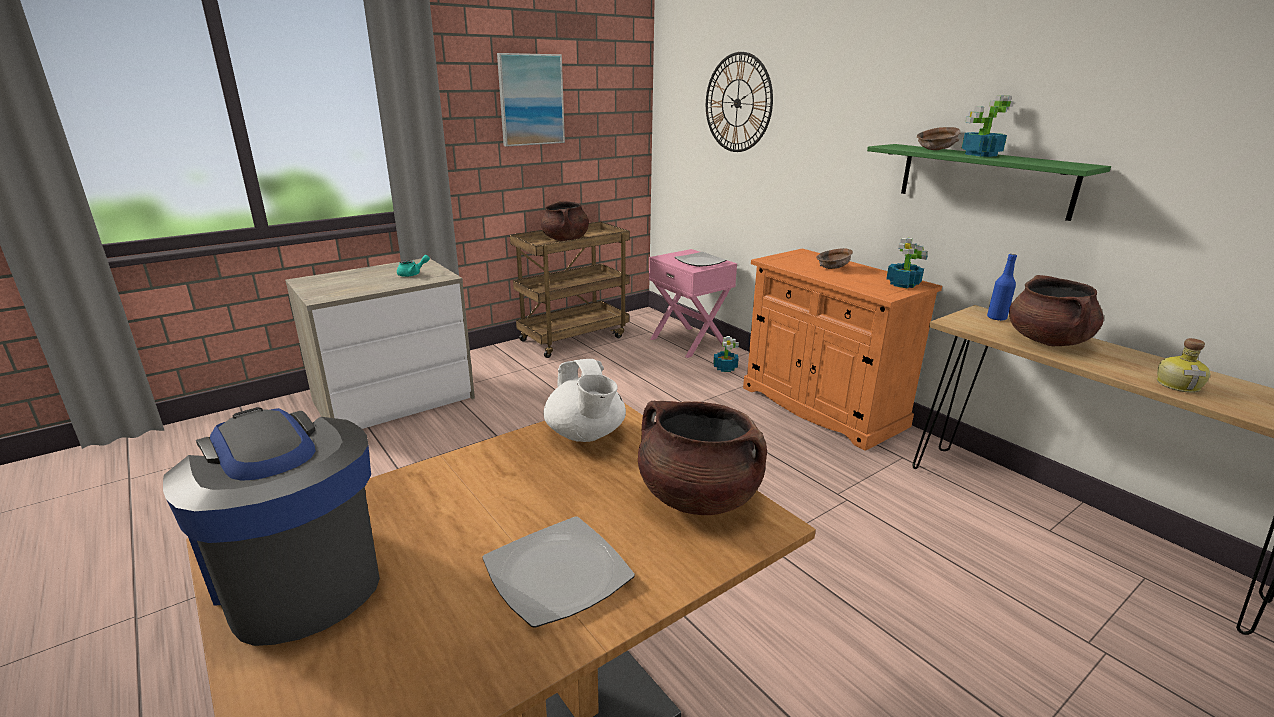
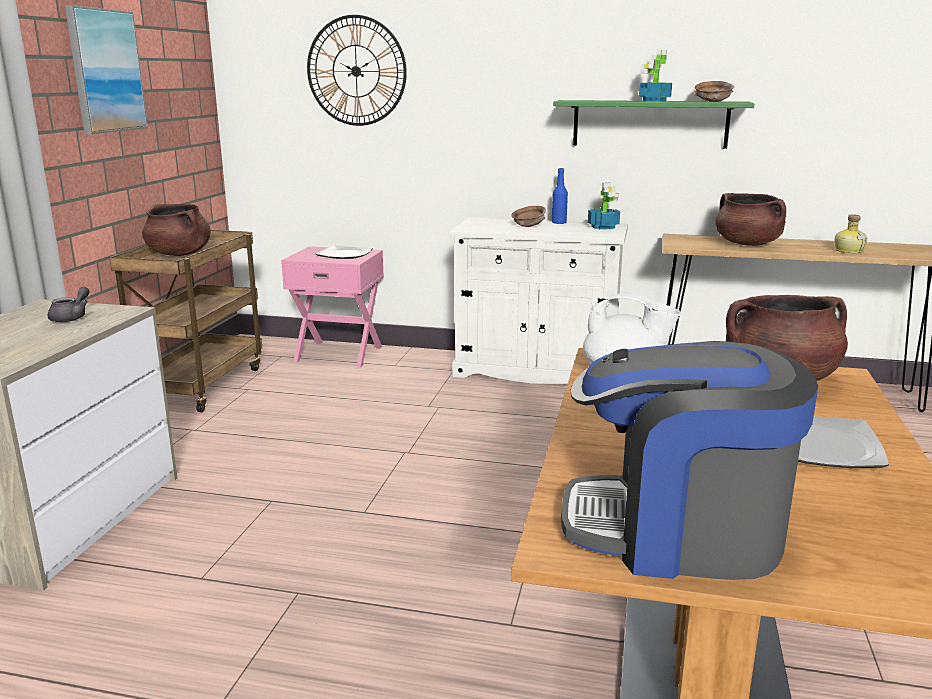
camera: 40 degrees left, 5 degrees down
(412, 274) = (72, 317): turquoise teapot -> grey teapot
(725, 368) = (410, 365): potted plant -> none
(822, 406) = (536, 370): orange cabinet -> white cabinet
(935, 149) = (609, 100): brown bowl -> brown bowl (712, 101)
(996, 318) = (693, 238): blue bottle -> blue bottle (559, 223)

